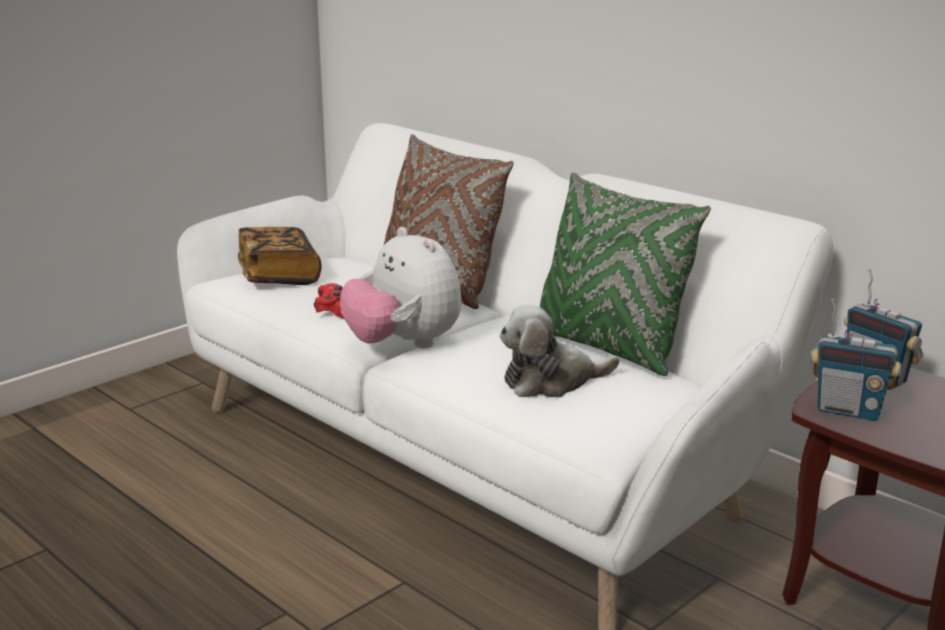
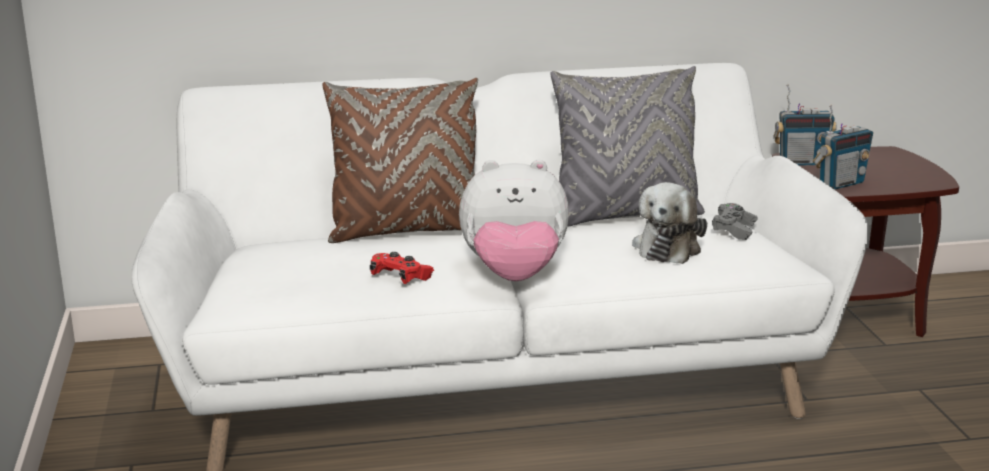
camera: 55 degrees left, 0 degrees up
(279, 275) = (263, 279): book -> none
(608, 348) = (625, 215): green pillow -> grey pillow
(647, 399) = (734, 230): none -> grey game controller

